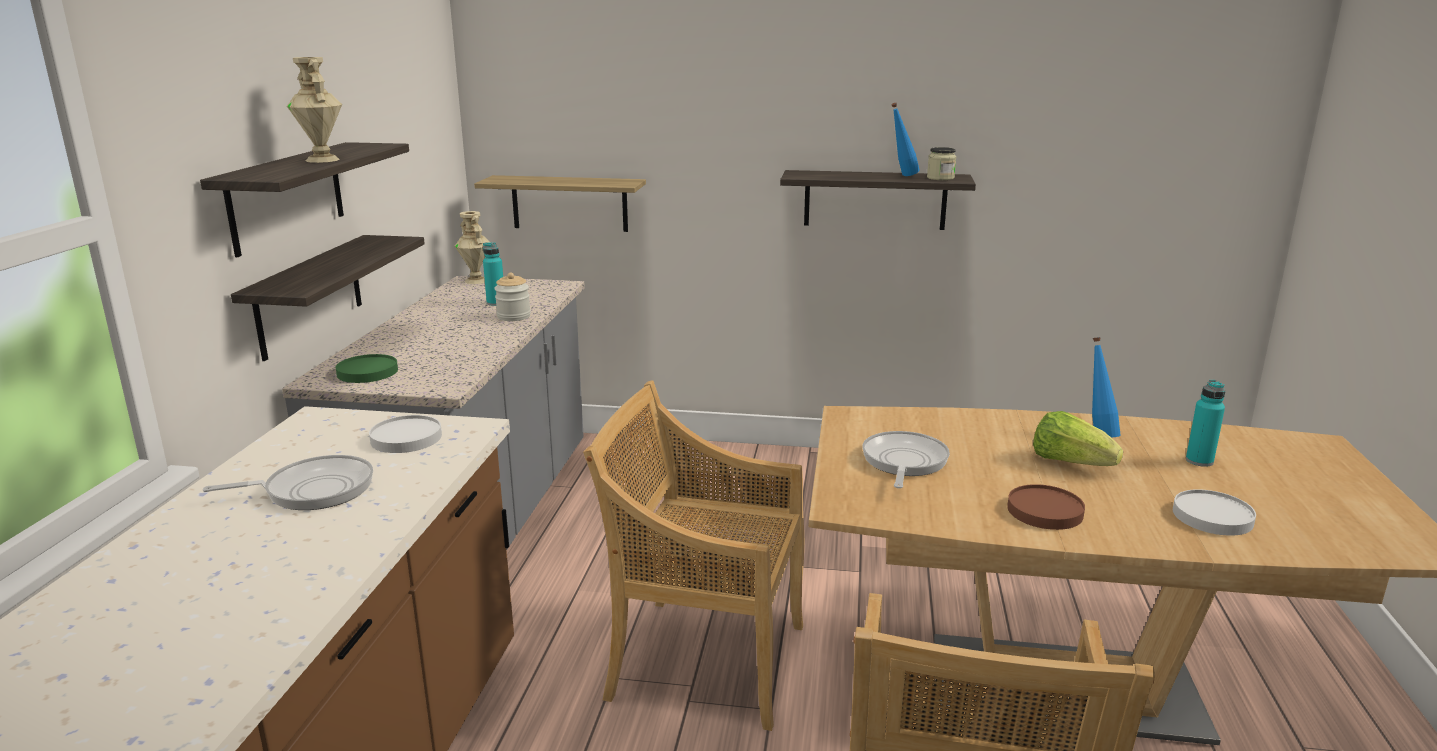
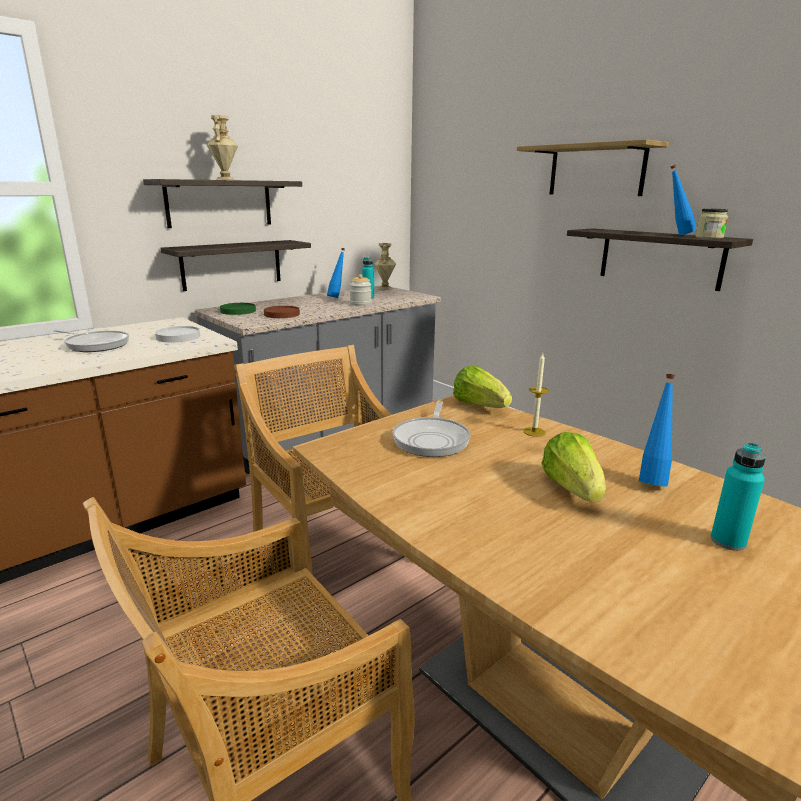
camera: 40 degrees right, 0 degrees up
(451, 312) = (337, 297): none -> blue bottle
(569, 203) = (457, 247): shelf -> shelf (596, 170)
(870, 413) = (480, 406): none -> lettuce
(903, 462) = (432, 439): frying pan -> frying pan turned 135 degrees clockwise
(958, 424) = (534, 432): none -> candle
(1045, 511) = (464, 510): brown plate -> brown plate (282, 314)
(1212, 516) = (628, 590): white plate -> none

